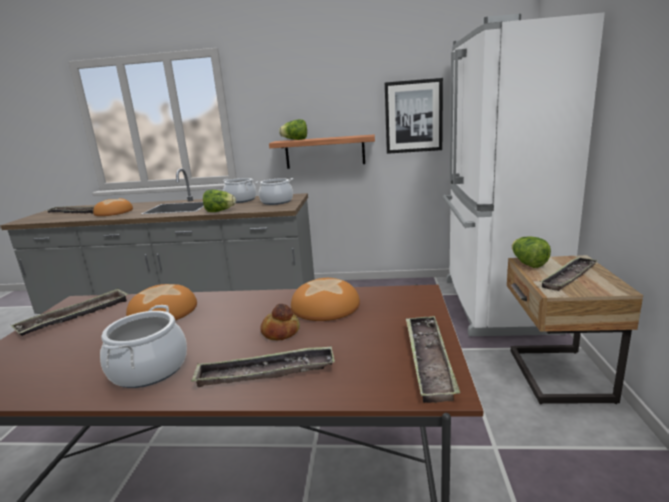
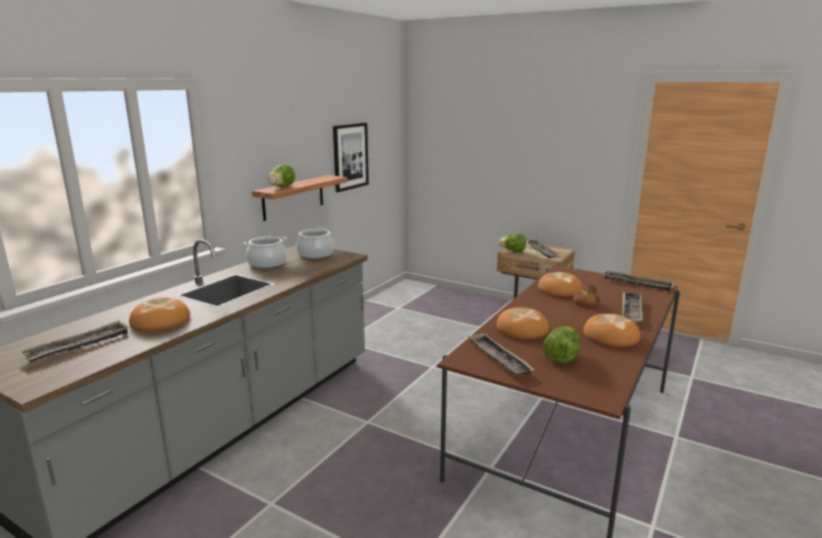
camera: 65 degrees left, 0 degrees up
(148, 369) = (610, 336): cooking pot -> bread
(220, 211) = (304, 275): lettuce -> lettuce (562, 357)
(495, 305) = (438, 299): white fridge -> none

